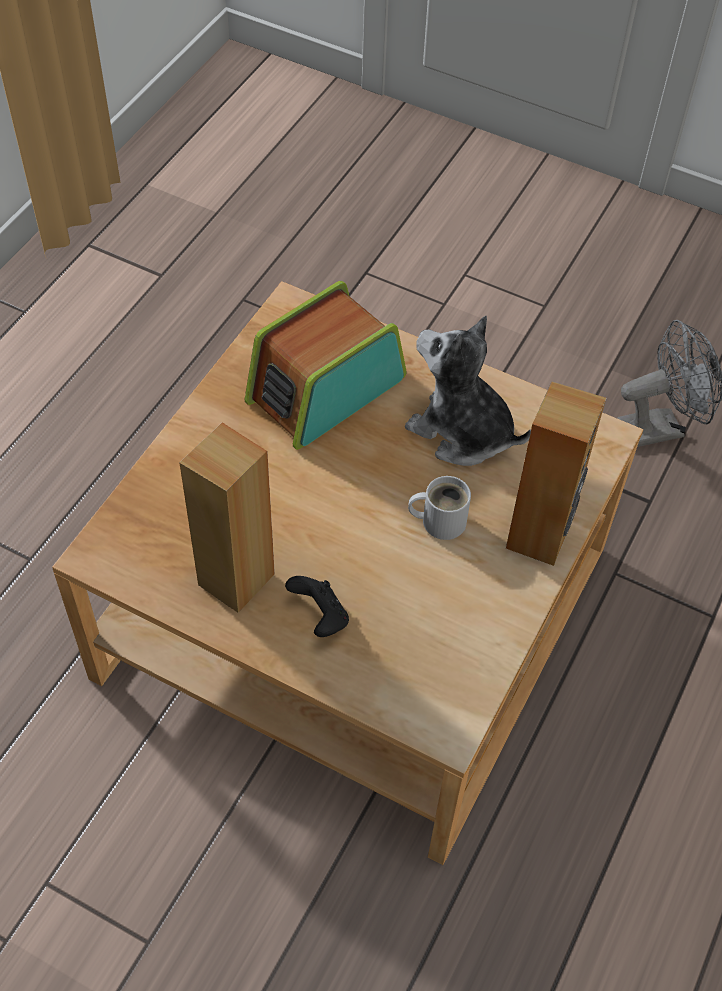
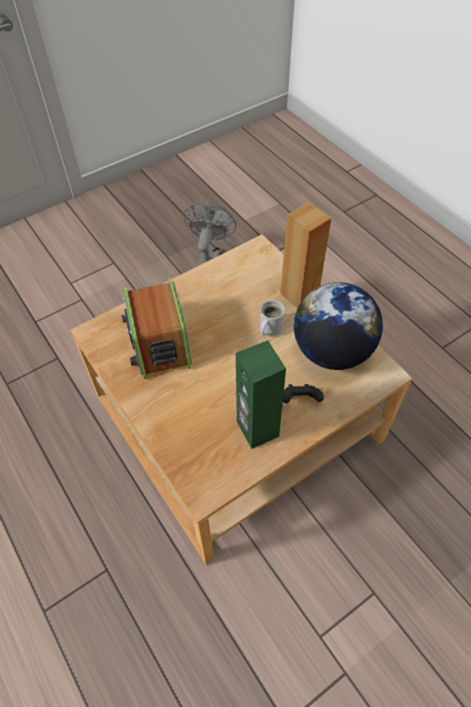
camera: 60 degrees left, 0 degrees up
(235, 579) = (257, 429): brown speaker -> green speaker
(445, 627) = (331, 351): none -> globe
(461, 432) = (222, 297): plush toy -> none

